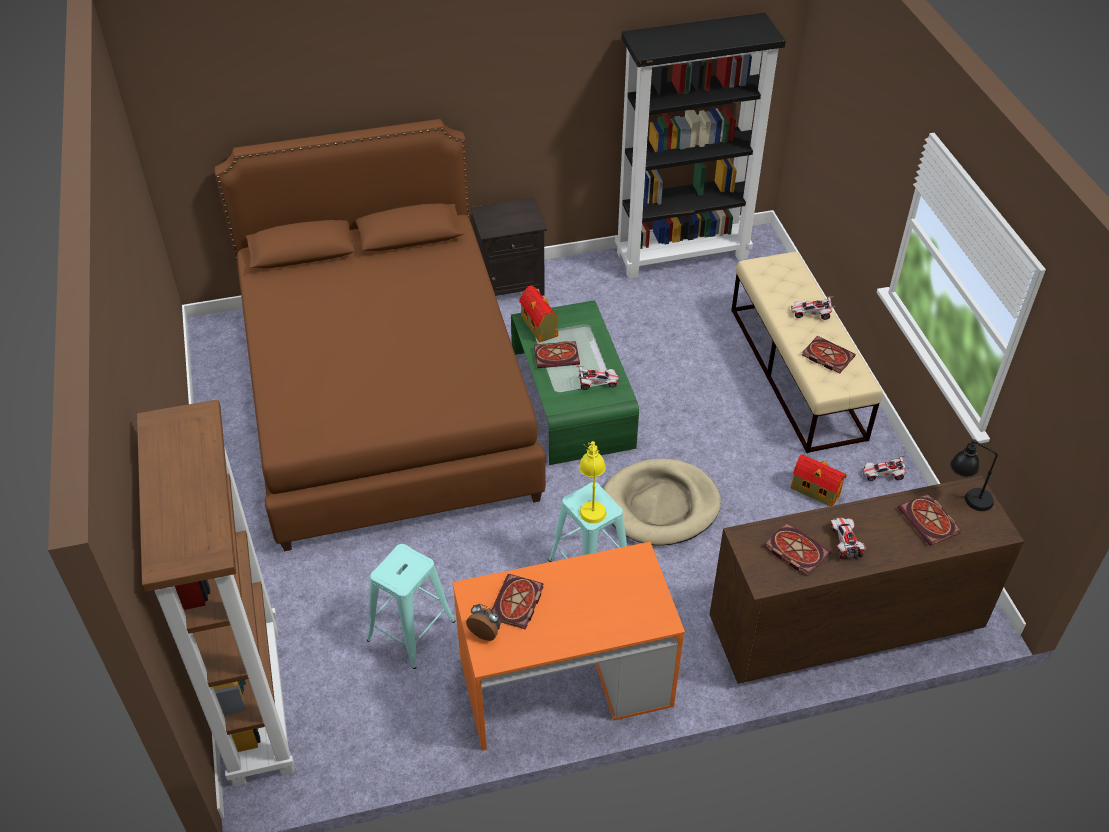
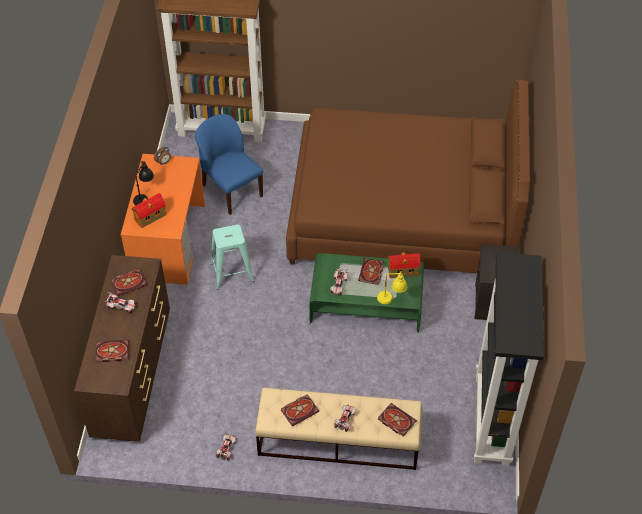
camera: 110 degrees right, 5 degrees up
(411, 630) = (231, 190): turquoise stool -> blue chair
(517, 604) = (172, 177): book -> book (395, 420)
(591, 503) = (229, 235): yellow table lamp -> yellow table lamp (391, 299)
(660, 505) = (259, 320): beige dog bed -> none
(814, 490) = (233, 404): toy house -> toy house (151, 217)
(966, 498) = (116, 378): black table lamp -> black table lamp (144, 196)

